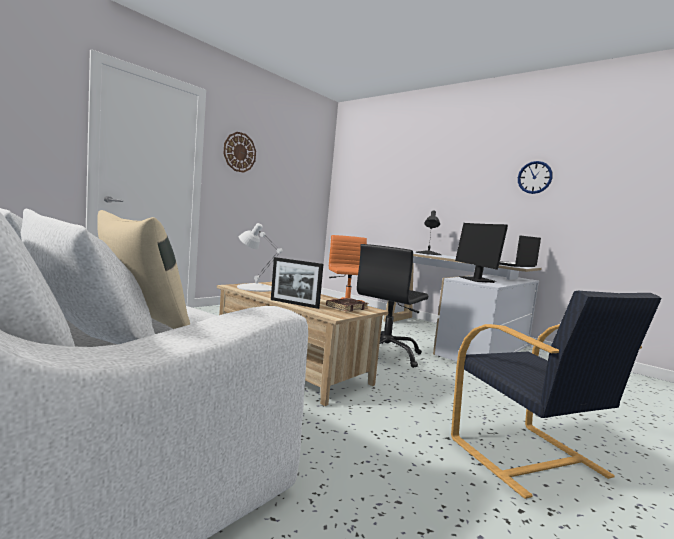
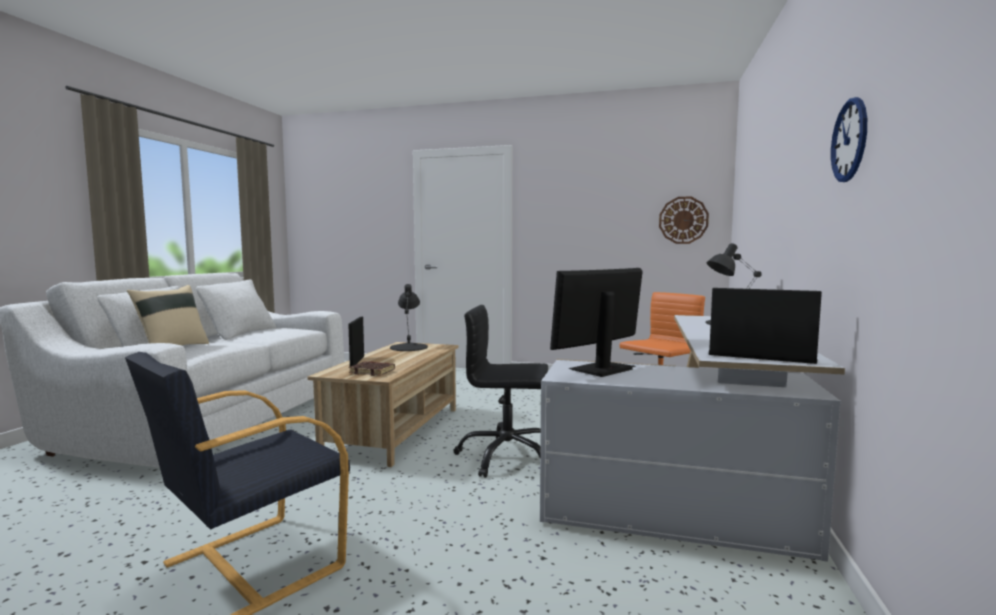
camera: 65 degrees right, 0 degrees up
(239, 152) = (557, 199): wall clock -> wall clock (683, 220)
(255, 287) = (409, 347): white table lamp -> black table lamp

